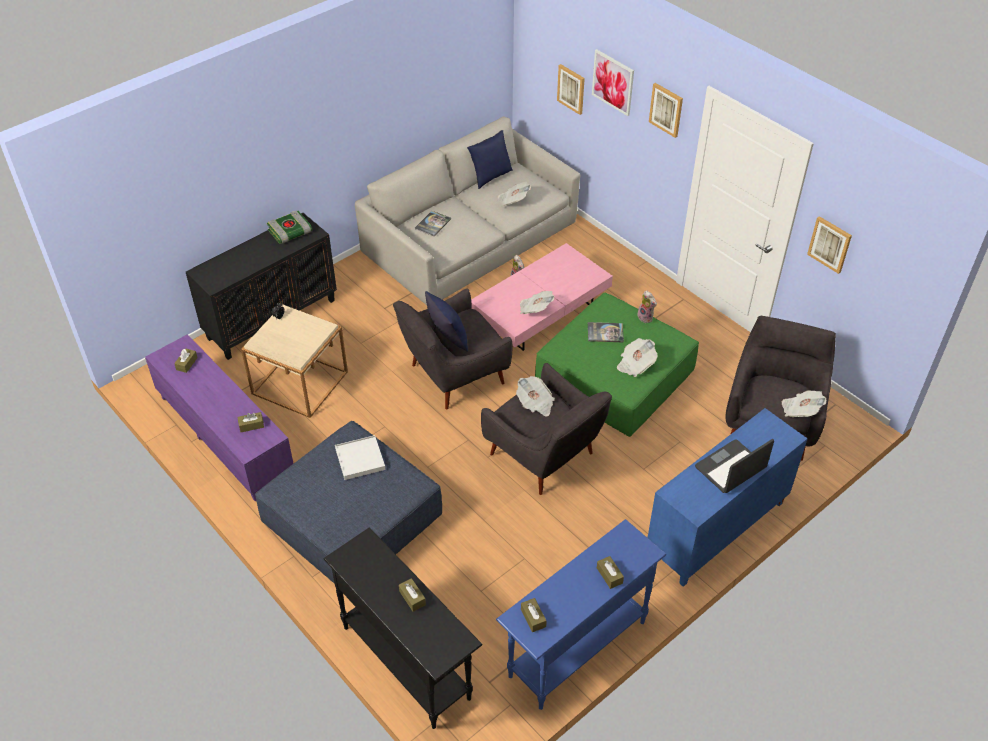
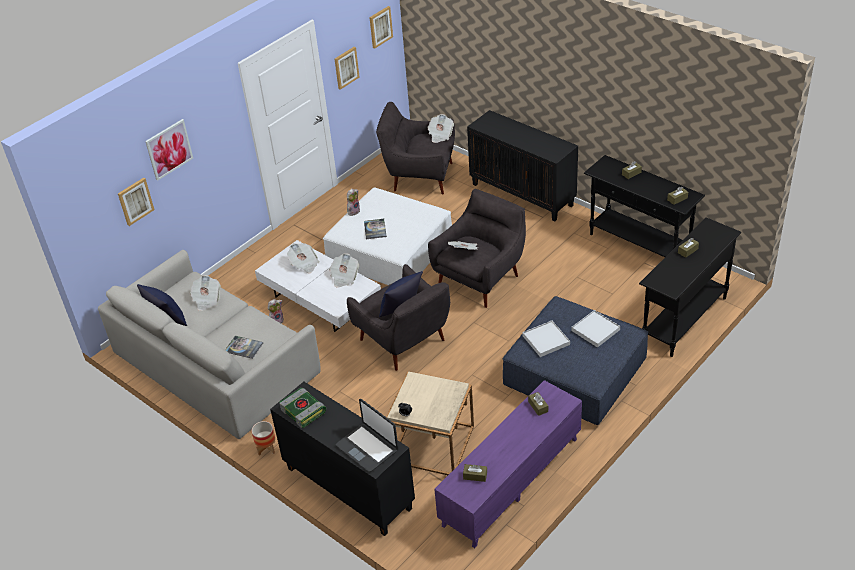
camera: 95 degrees left, 5 degrees down
(344, 269) = (266, 448): none -> planter
(359, 510) = (595, 330): none -> white tray
(540, 314) = (320, 301): pink coffee table -> white coffee table
(576, 649) = (639, 244): blue console table -> black console table
(614, 378) = (390, 252): green ottoman -> white ottoman
(635, 364) = (407, 211): newspaper -> newspaper (304, 264)
(666, 109) = (217, 116): picture -> picture (380, 27)
(716, 530) = (523, 194): blue cabinet -> black cabinet
(731, 468) = (525, 136): laptop -> laptop (367, 447)

